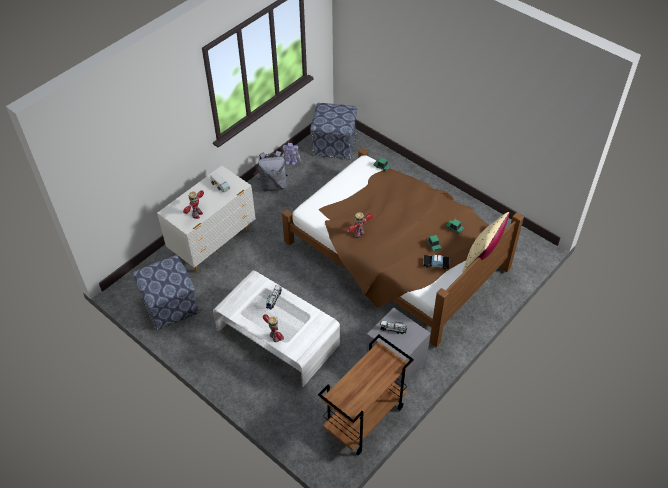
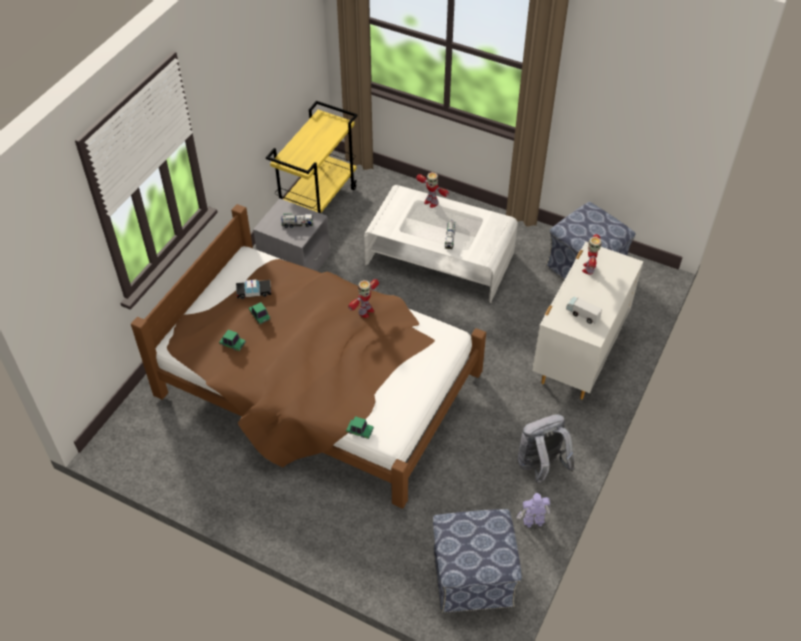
camera: 165 degrees right, 0 degrees up
(364, 419) = (318, 202): brown cart -> yellow cart
(482, 258) = (191, 313): beige pillow -> none

